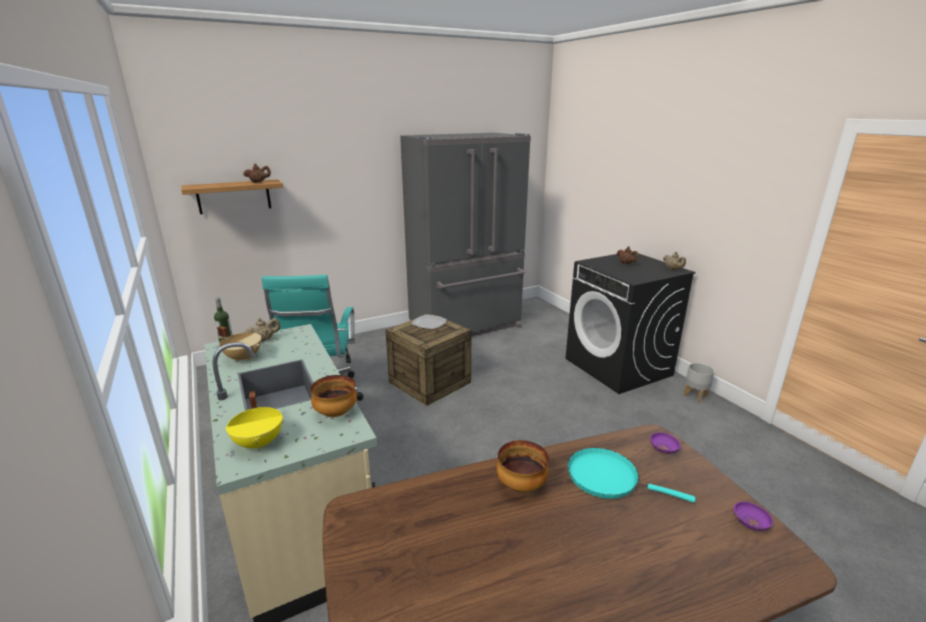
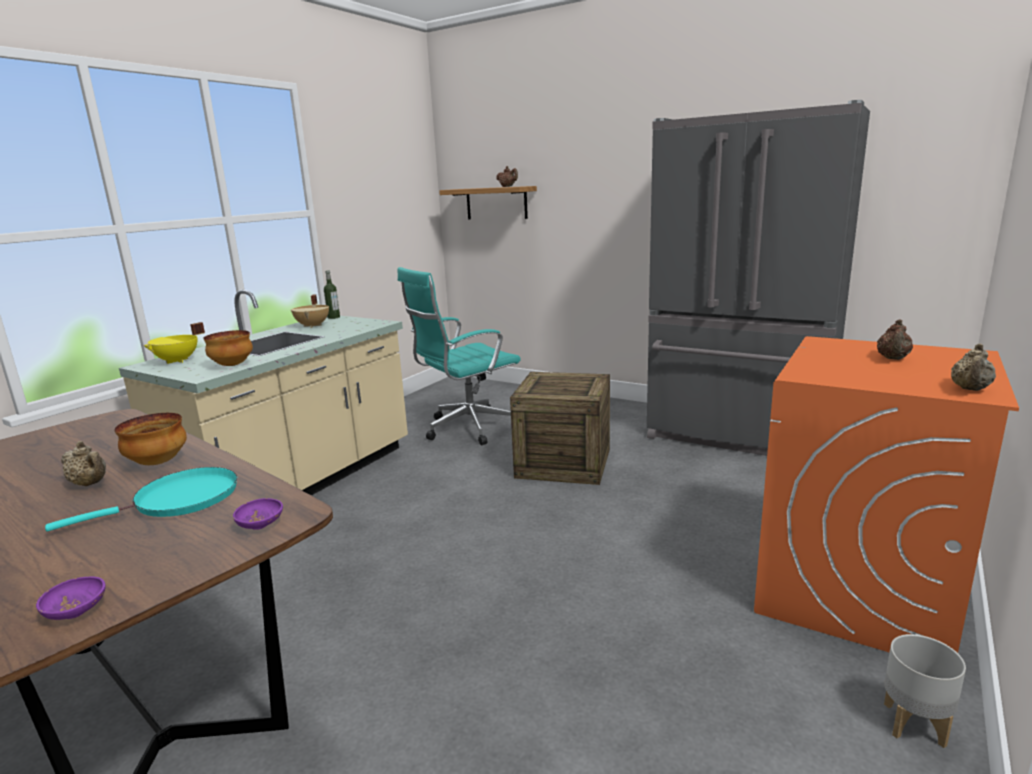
camera: 60 degrees right, 5 degrees down
(264, 340) = (351, 321): beige teapot -> beige teapot (90, 484)
(429, 323) = (579, 380): plate -> none
(607, 478) = (180, 500): turquoise frying pan -> turquoise frying pan turned 60 degrees clockwise
(618, 367) = (856, 590): black washing machine -> orange washing machine

